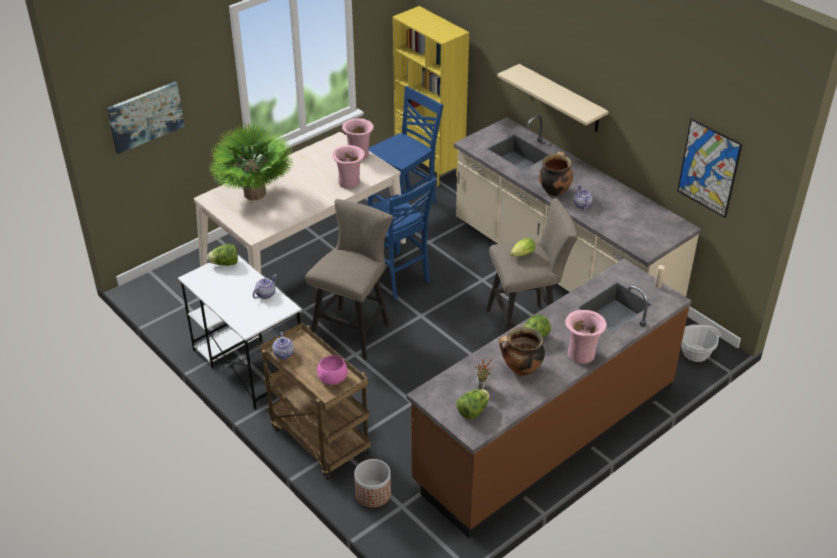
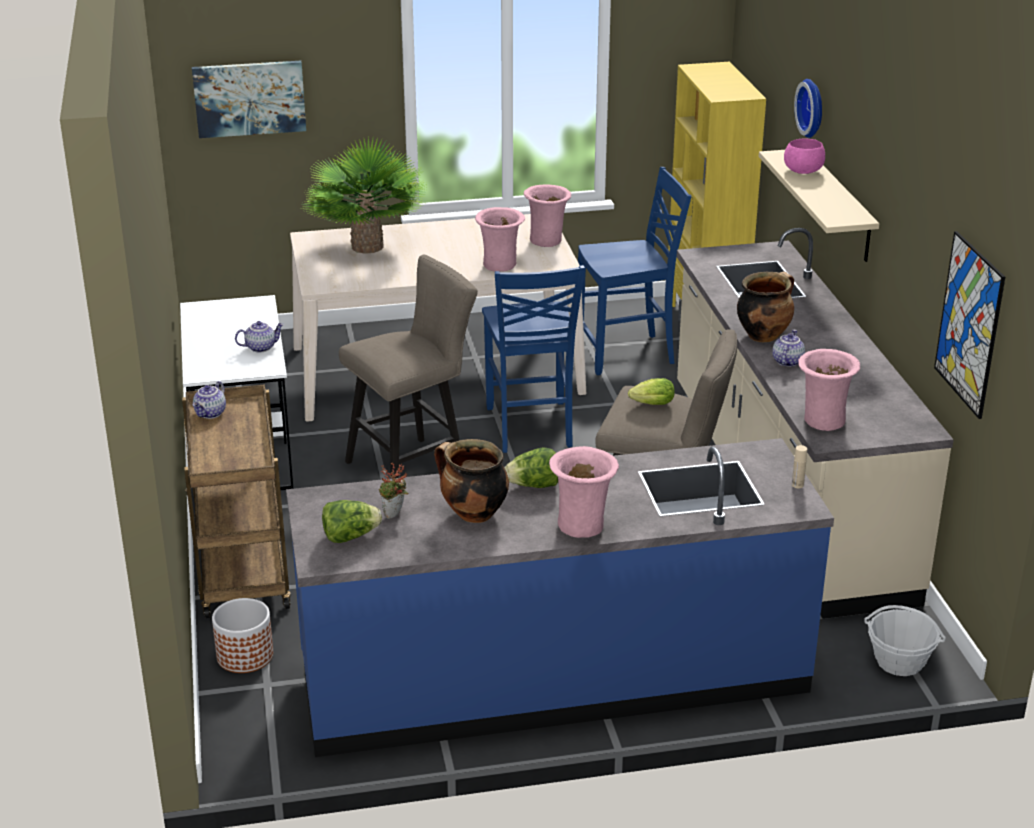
camera: 30 degrees right, 10 degrees down
(225, 263) = (250, 304): lettuce -> none
(332, 378) = (238, 456): pink bowl -> pink bowl (802, 171)
(524, 40) = (813, 108): none -> wall clock
(545, 434) = (553, 677): brown counter -> blue counter
(633, 239) = (822, 421): none -> pink vase

